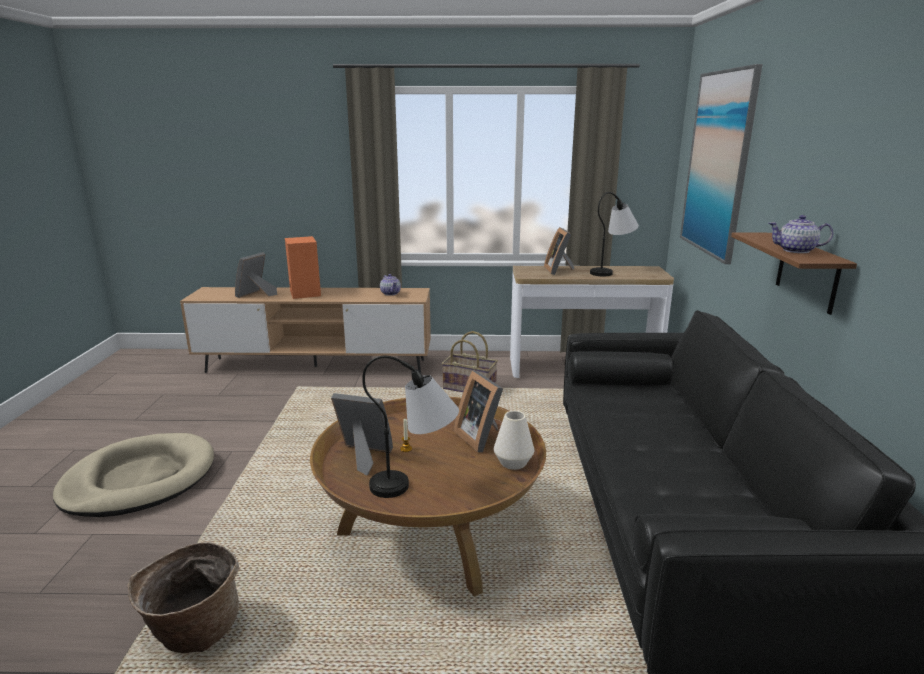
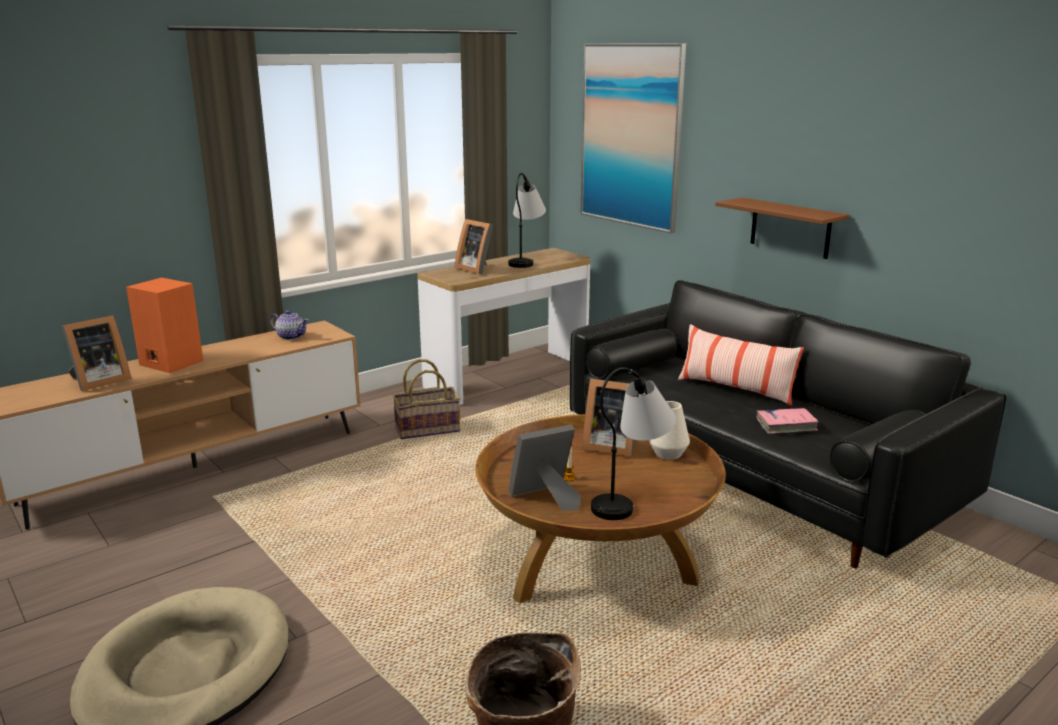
camera: 40 degrees left, 0 degrees up
(256, 294) = (98, 381): picture frame -> picture frame turned 120 degrees counterclockwise
(667, 483) = (786, 426): none -> pink book
(680, 431) = (735, 389): none -> pillow
(796, 250) = (796, 210): teapot -> none

